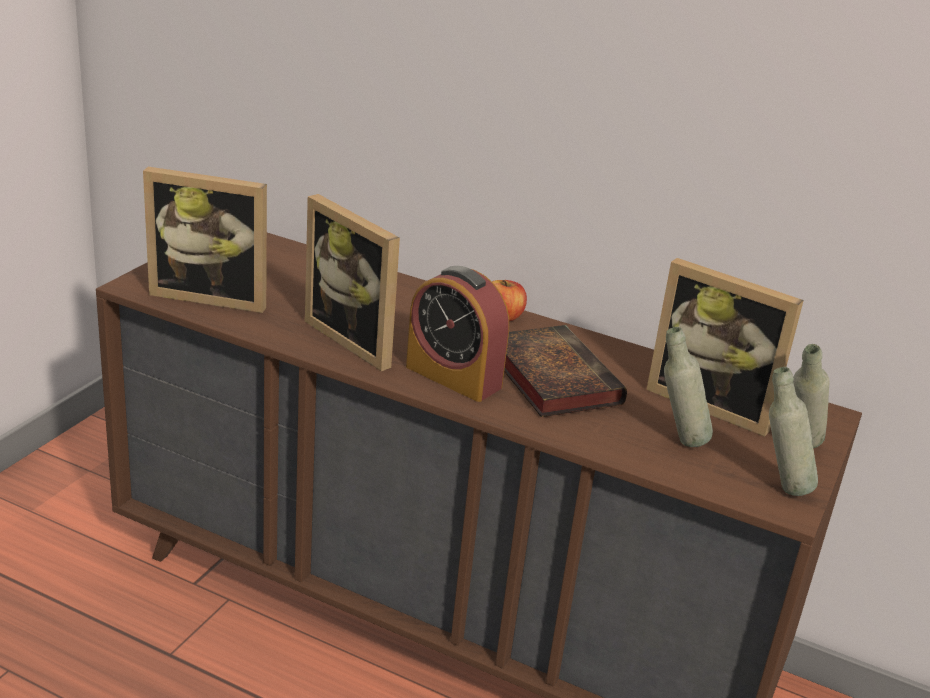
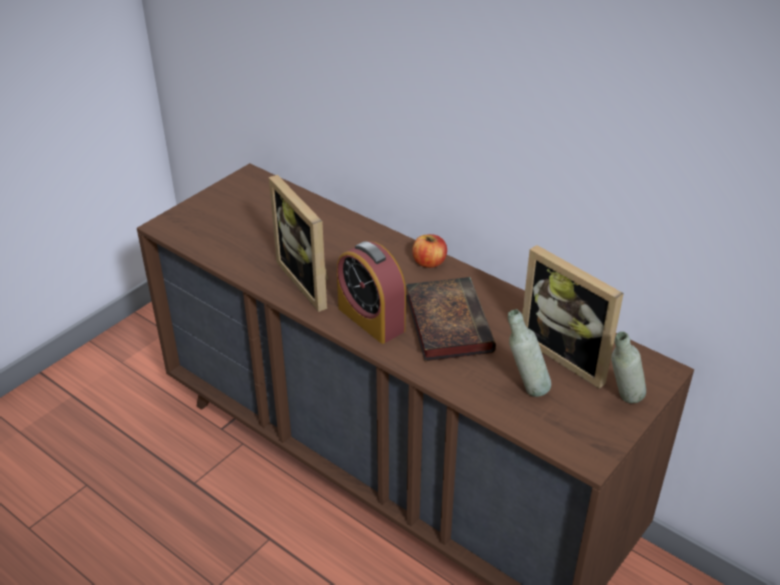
camera: 15 degrees right, 10 degrees up
(212, 295) = (216, 236): picture frame -> none
(779, 488) = (591, 438): grey bottle -> none

